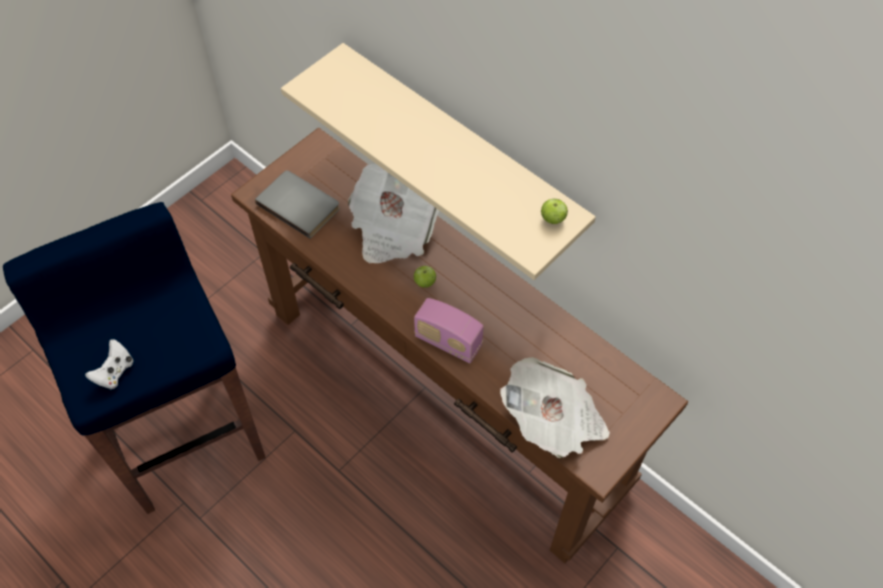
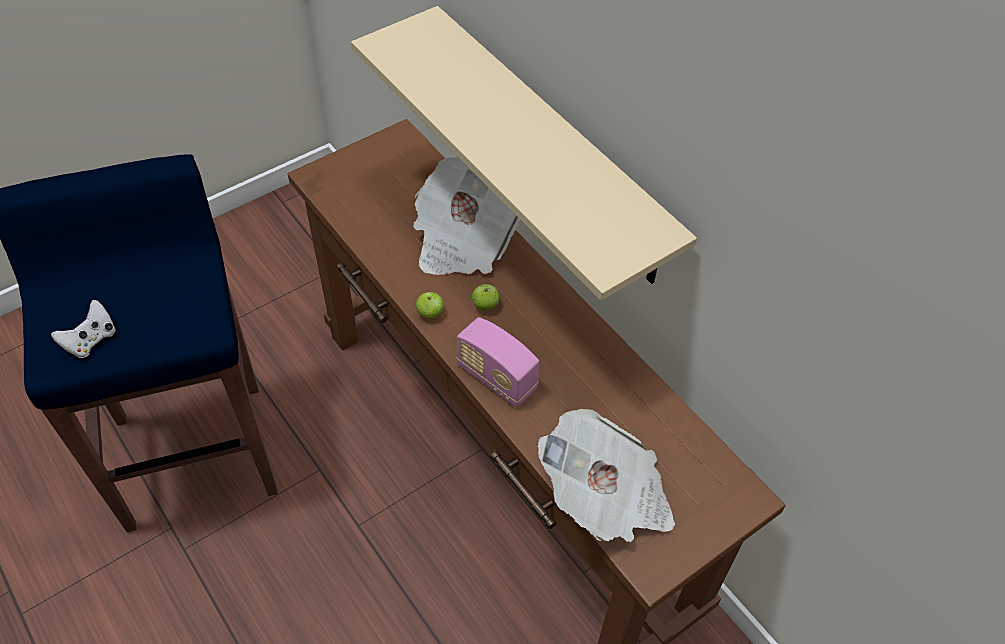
camera: 10 degrees right, 5 degrees down
(300, 204) = (362, 196): grey book -> none
(553, 219) = (641, 232): apple -> apple (430, 313)

